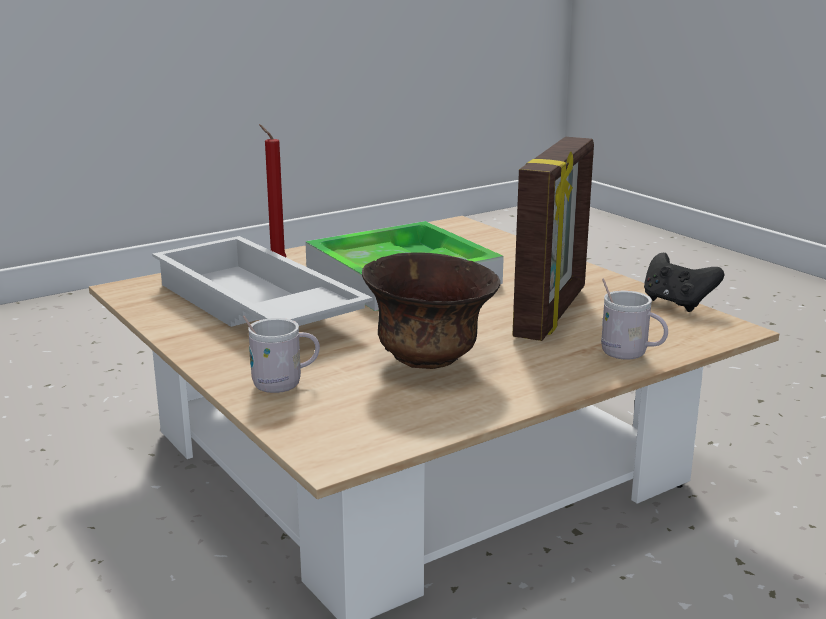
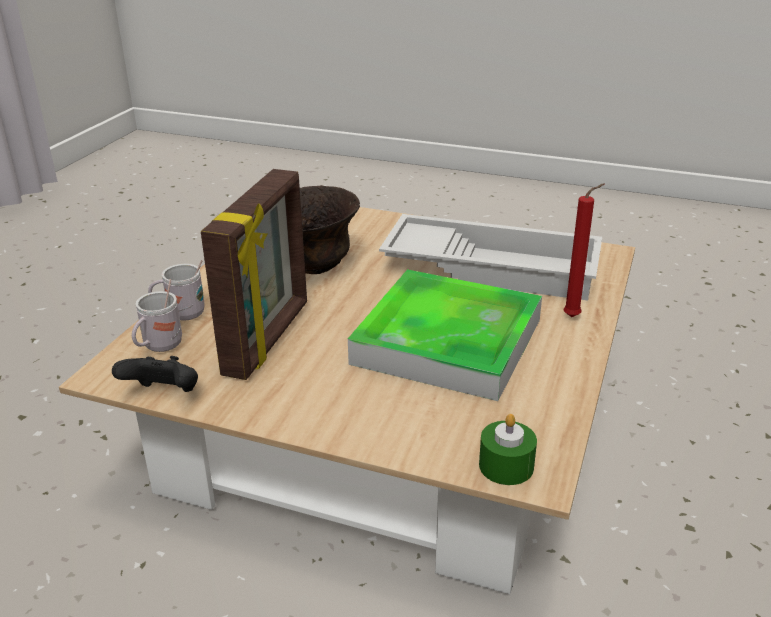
camera: 145 degrees right, 10 degrees up
(284, 384) = (372, 227): white mug -> white mug (159, 347)
(468, 229) = (506, 466): none -> green candle
(552, 313) = (269, 339): picture frame -> picture frame turned 150 degrees counterclockwise

